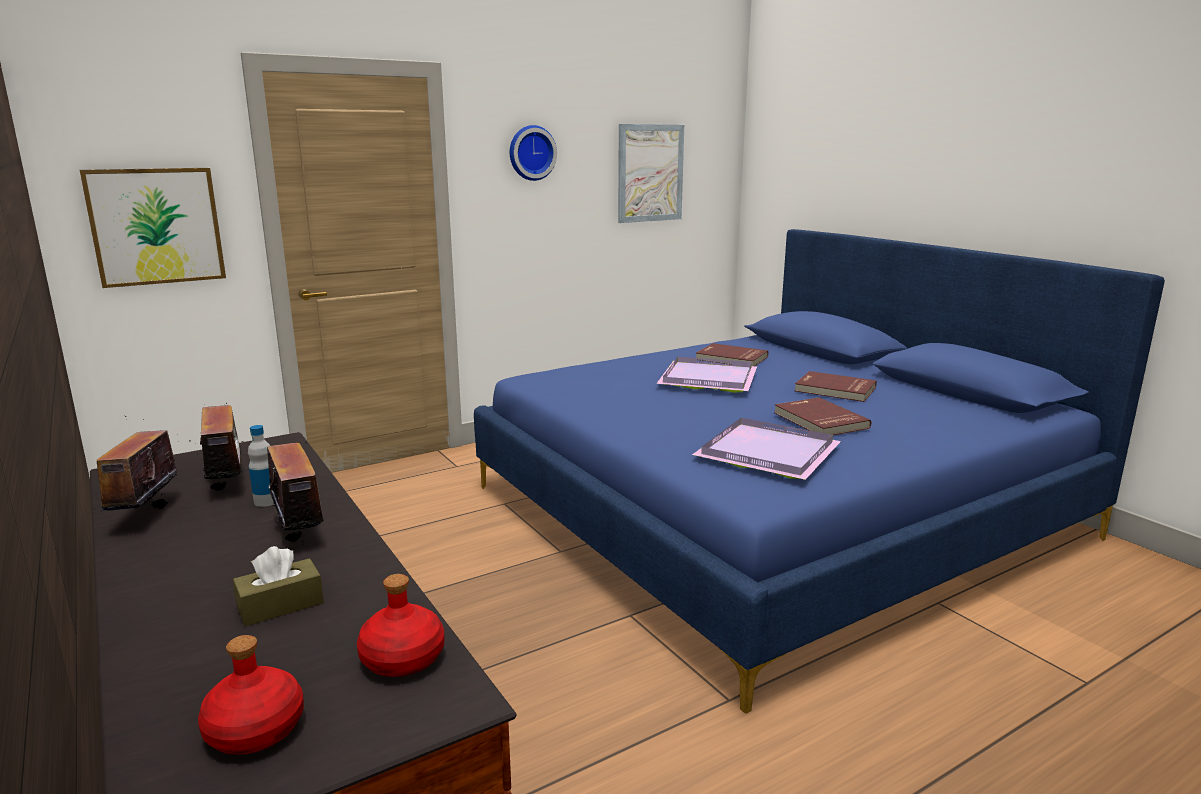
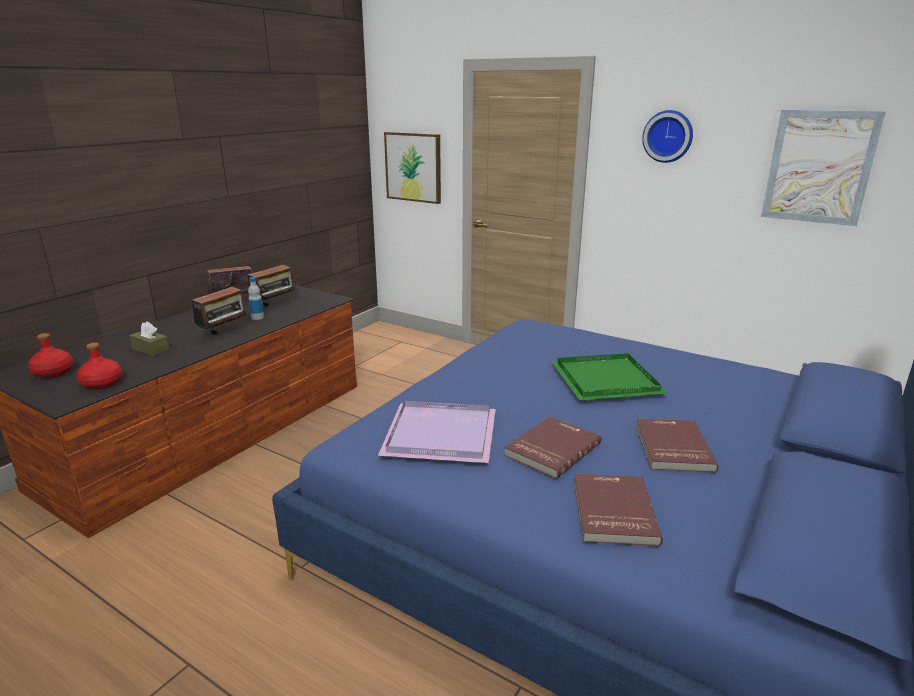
camera: 65 degrees right, 5 degrees up
(706, 378) = (607, 379): purple tray -> green tray
(731, 358) = (702, 381): red book -> red book (612, 512)

